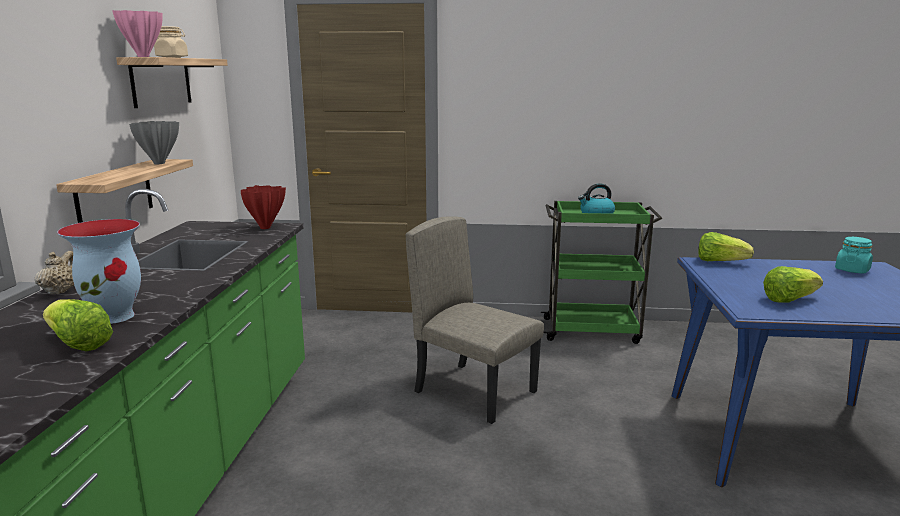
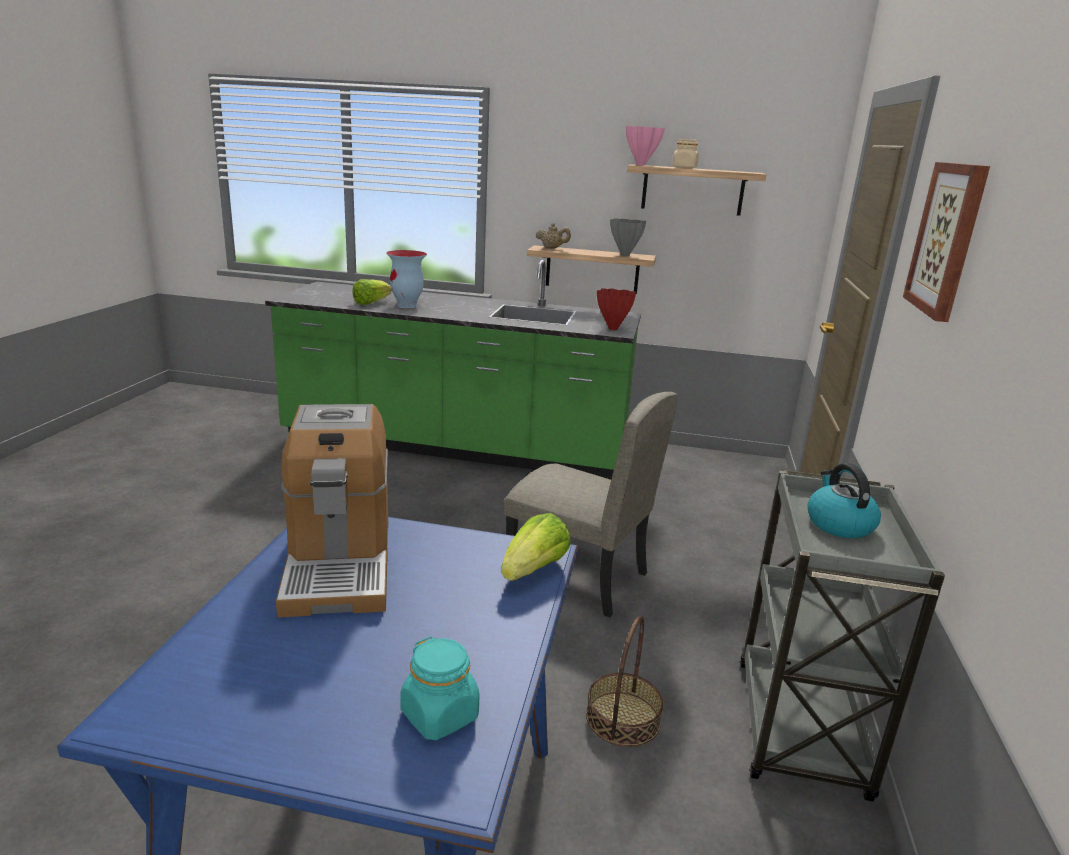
camera: 95 degrees right, 5 degrees up
(60, 291) = (459, 298): beige teapot -> beige teapot (552, 248)
(475, 391) = (577, 575): beige chair -> beige chair turned 75 degrees clockwise
(528, 76) = (948, 239): none -> picture
(592, 330) = (800, 730): green cart -> grey cart
(624, 373) = (623, 718): none -> basket
(789, 299) = (339, 562): lettuce -> coffee machine

